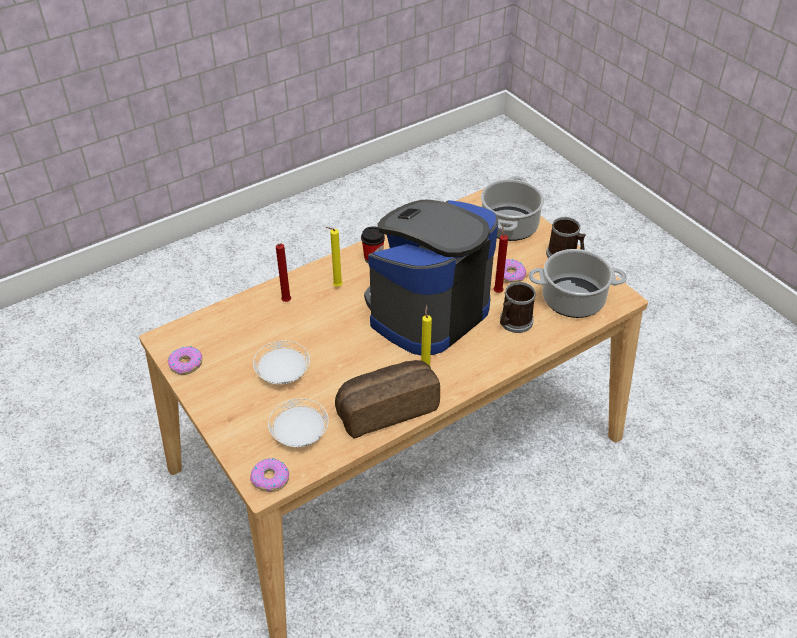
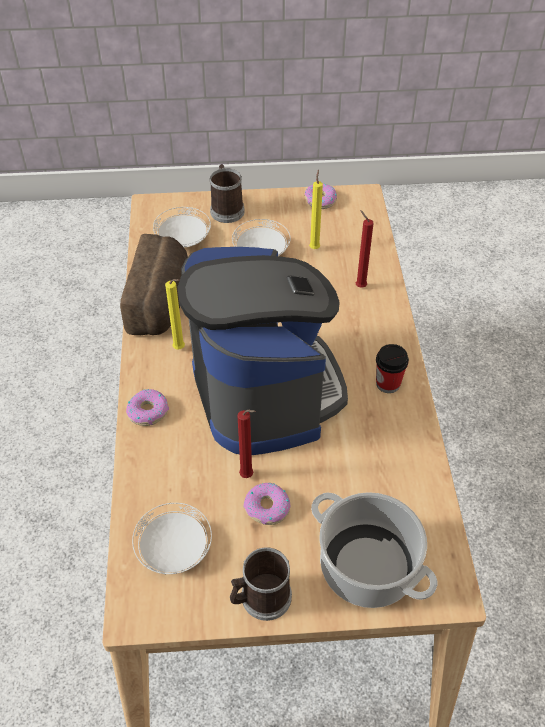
camera: 120 degrees right, 5 degrees up
(270, 479) = (154, 210): donut -> donut (148, 411)
(336, 287) = (358, 332): yellow candle -> yellow candle (314, 247)
(513, 323) = (186, 461): mug -> mug (226, 209)
(572, 300) = (174, 549): cooking pot -> white plate

